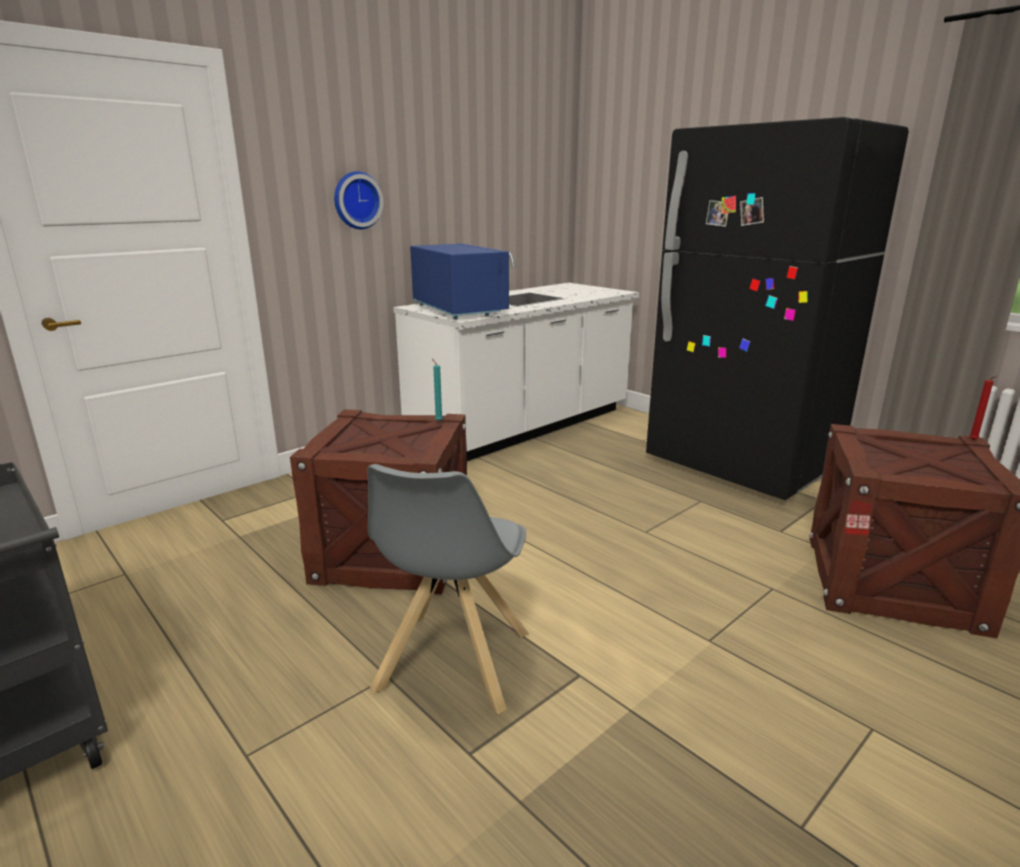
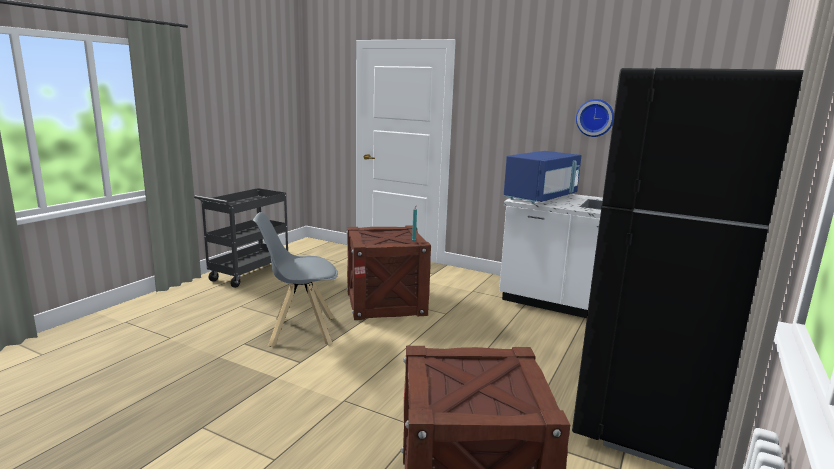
camera: 70 degrees right, 5 degrees down
(356, 200) = (516, 118): wall clock -> wall clock (595, 118)
(974, 440) = (552, 416): red candle -> none

